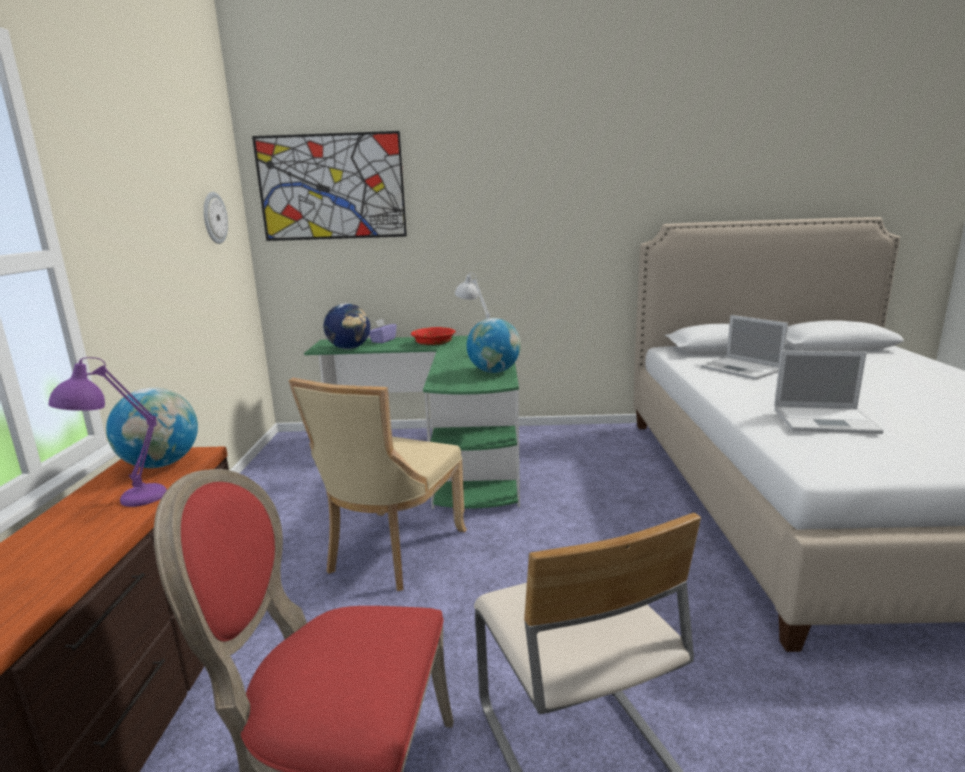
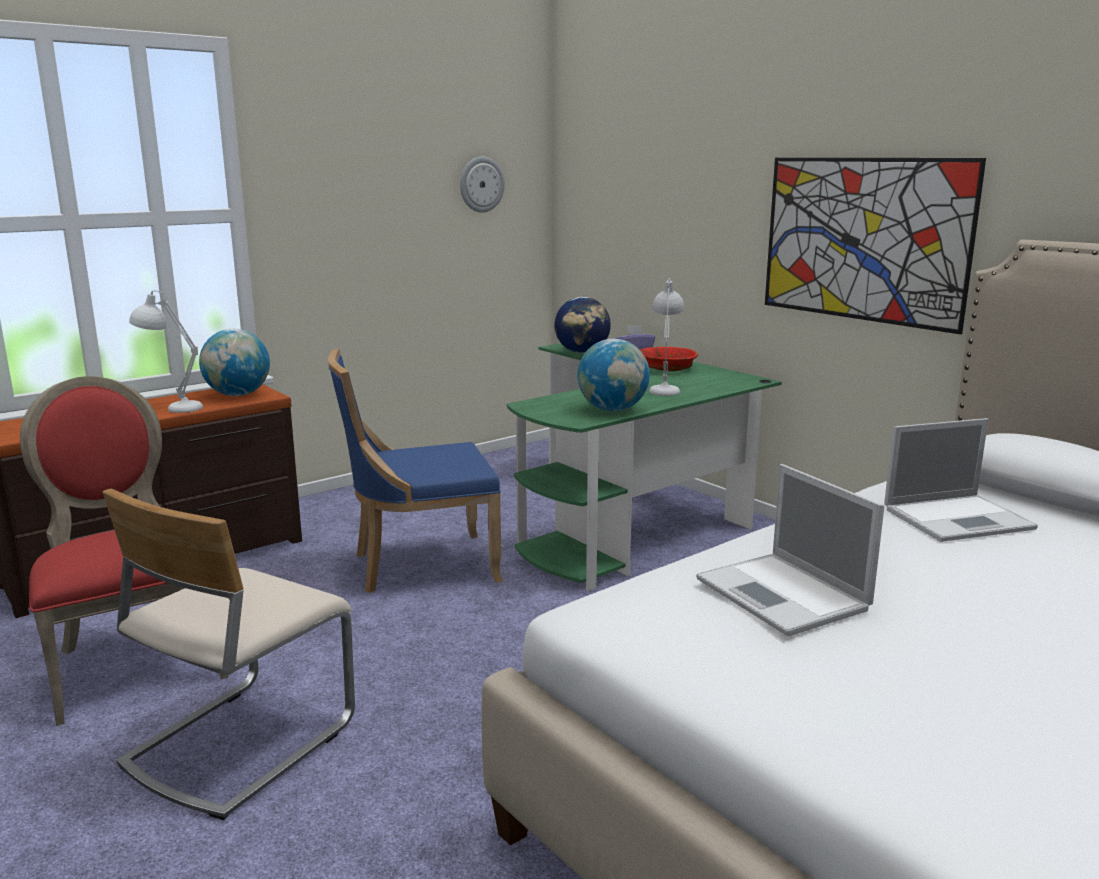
camera: 50 degrees right, 0 degrees up
(123, 502) = (172, 407): purple table lamp -> white table lamp
(331, 187) = (620, 153): picture -> picture (863, 239)
(391, 552) = (420, 566): beige chair -> blue chair
(742, 369) = (959, 518): laptop -> laptop turned 120 degrees counterclockwise

